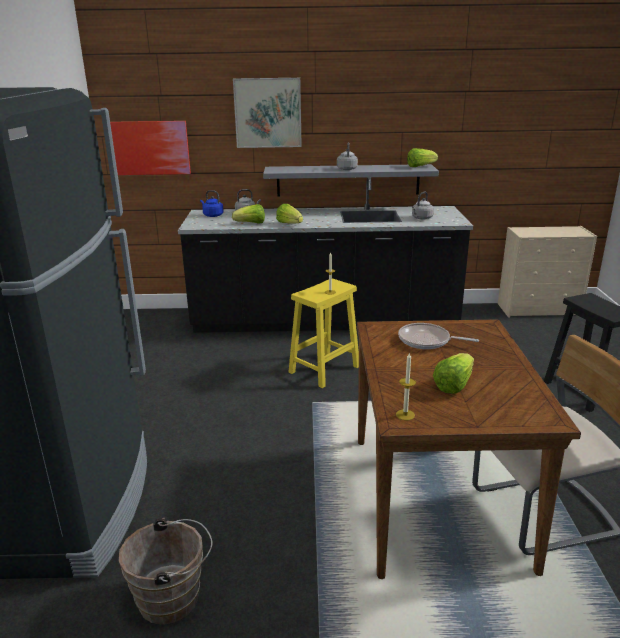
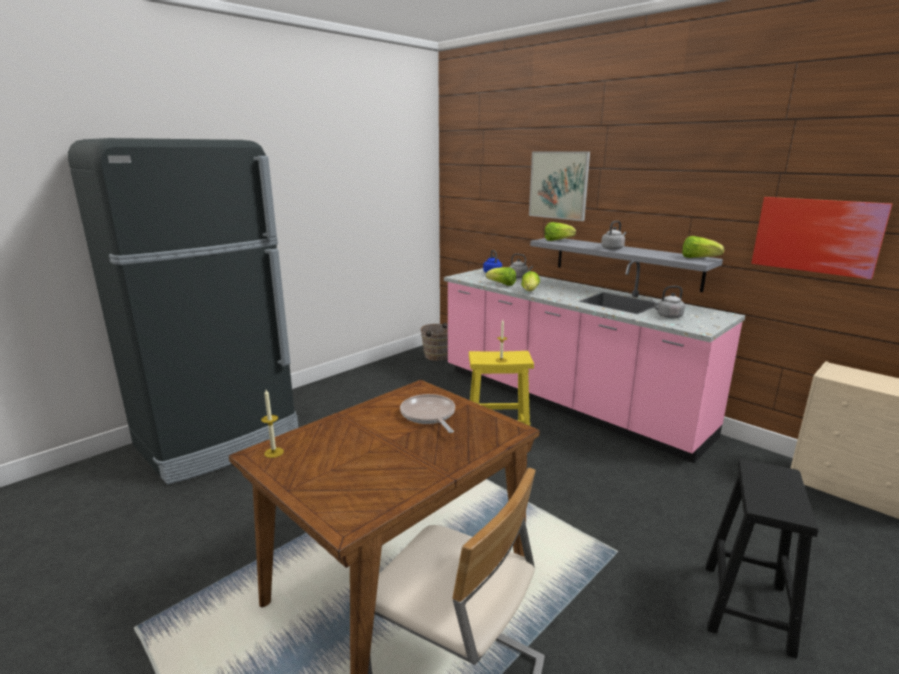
camera: 45 degrees right, 5 degrees down
(149, 148) = (470, 209): picture -> picture (816, 235)
(174, 598) = (169, 522): brown bucket -> brown bucket (439, 356)
(324, 321) = (566, 402): black counter -> pink counter
(453, 385) = (356, 454): lettuce -> lettuce (557, 240)

